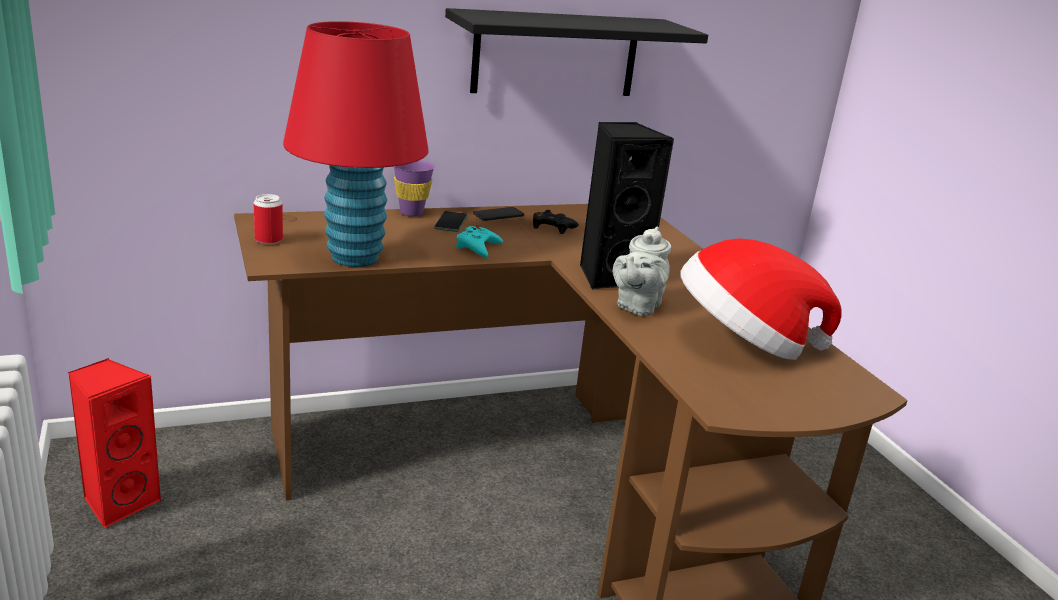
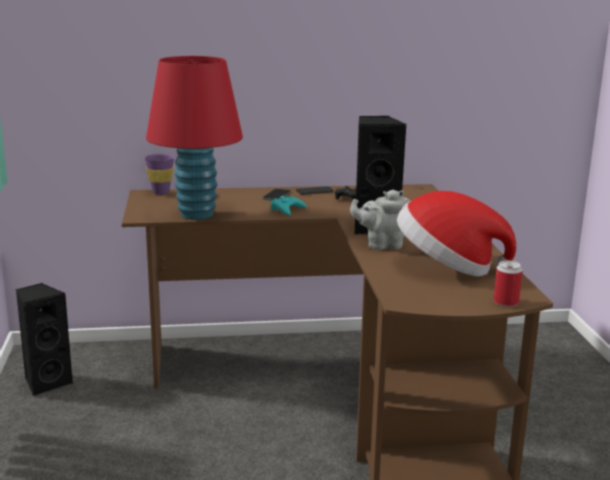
camera: 15 degrees right, 5 degrees down
(119, 502) = (46, 382): red speaker -> black speaker
(268, 240) = (145, 204): can -> can (505, 302)
(411, 213) = (251, 190): purple cup -> purple cup (161, 192)
(555, 54) = (356, 75): black shelf -> none
(637, 306) = (381, 245): grey teapot -> grey teapot turned 45 degrees clockwise

